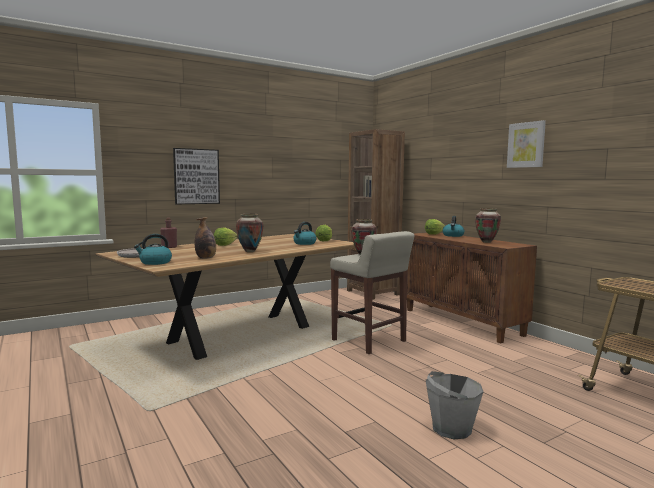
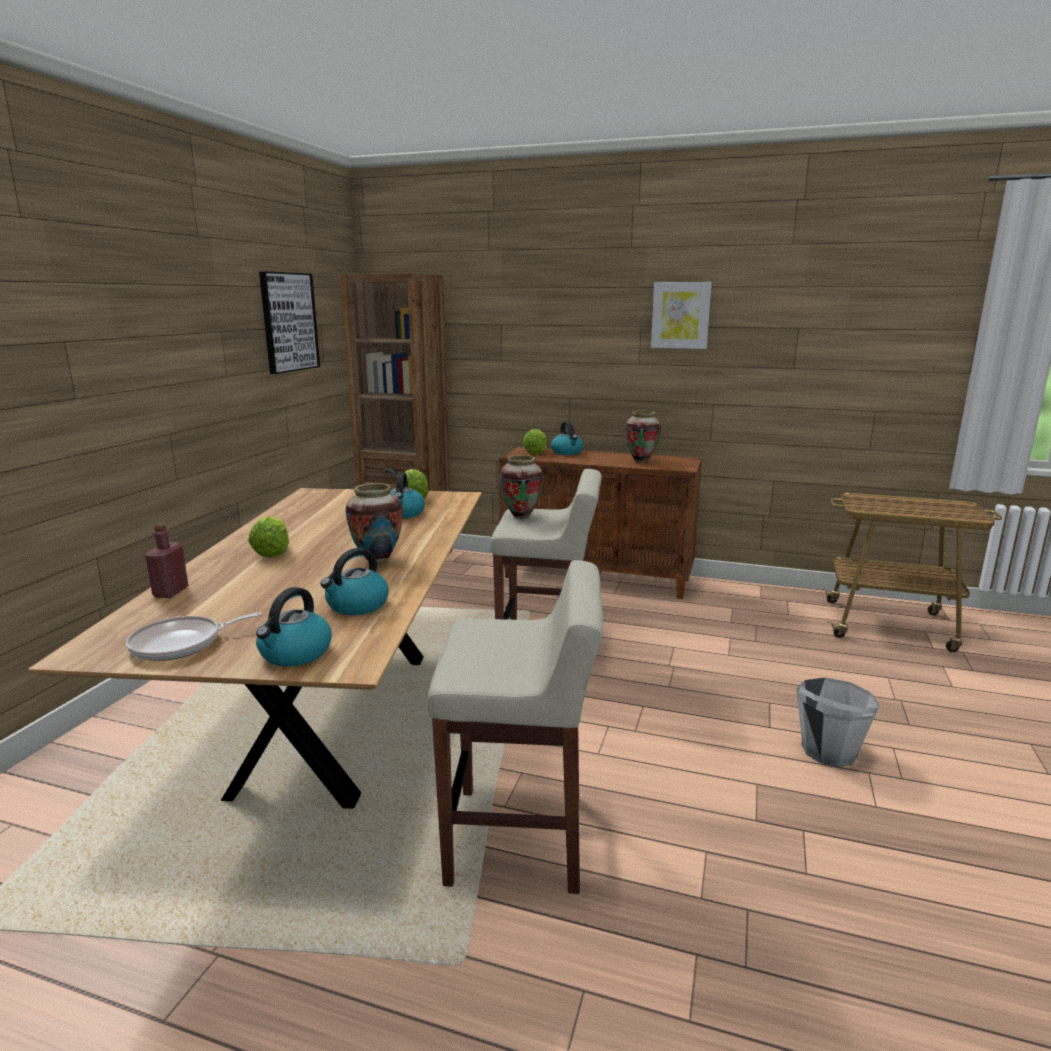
camera: 40 degrees left, 10 degrees up
(196, 176) = (89, 395): picture -> picture (288, 322)
(206, 258) = (357, 605): bottle -> kettle
(232, 391) = (519, 839): none -> beige stool

